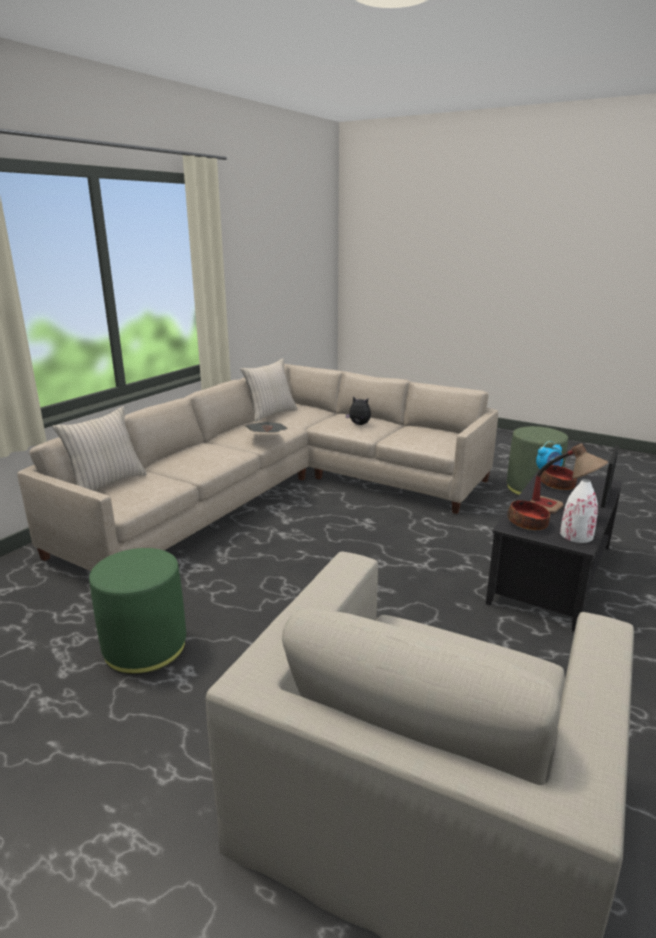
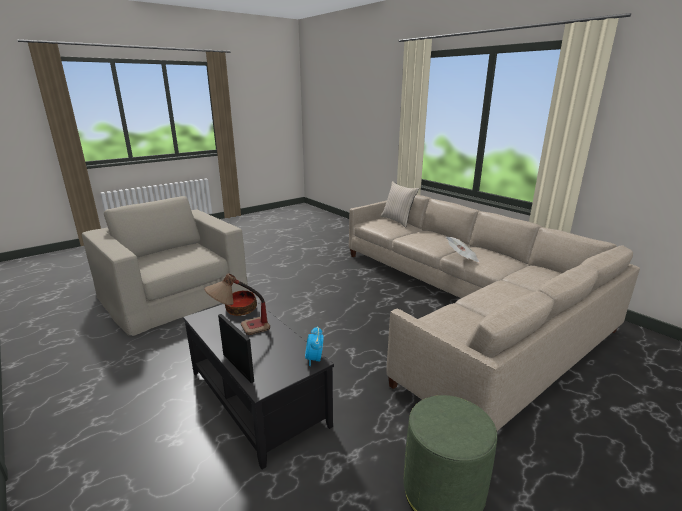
camera: 110 degrees right, 0 degrees up
(145, 647) = (306, 259): green ottoman -> none
(270, 414) = (538, 267): beige pillow -> none
(359, 425) = (500, 298): plush toy -> none
(557, 485) = (283, 351): bowl -> none
(576, 535) = (207, 321): white vase -> none

